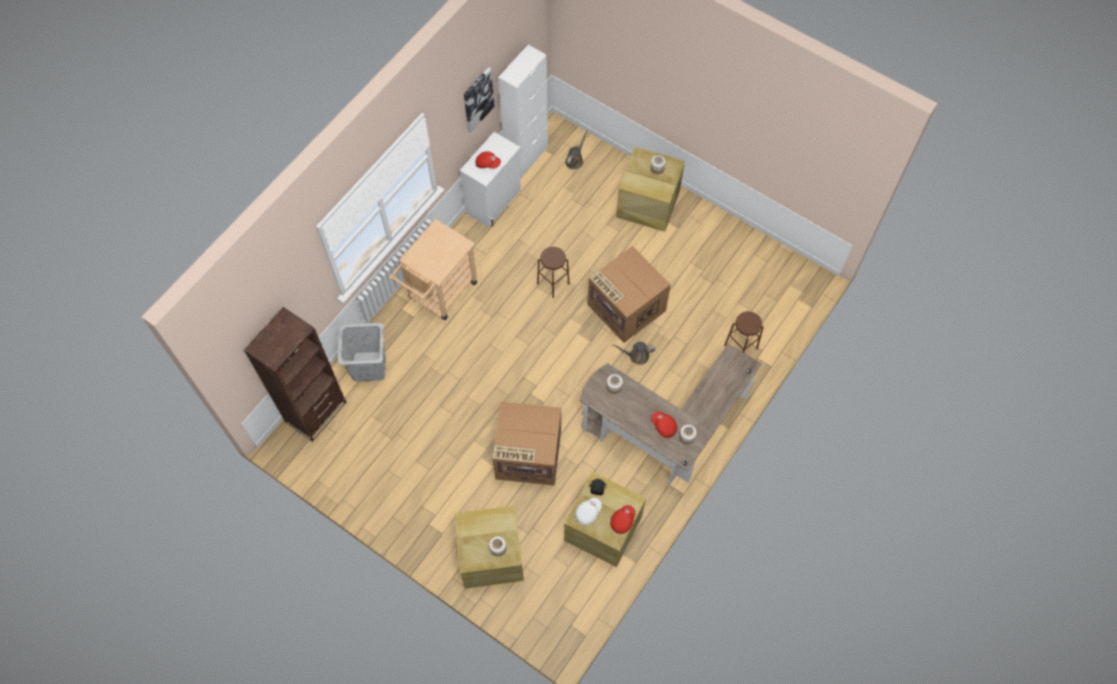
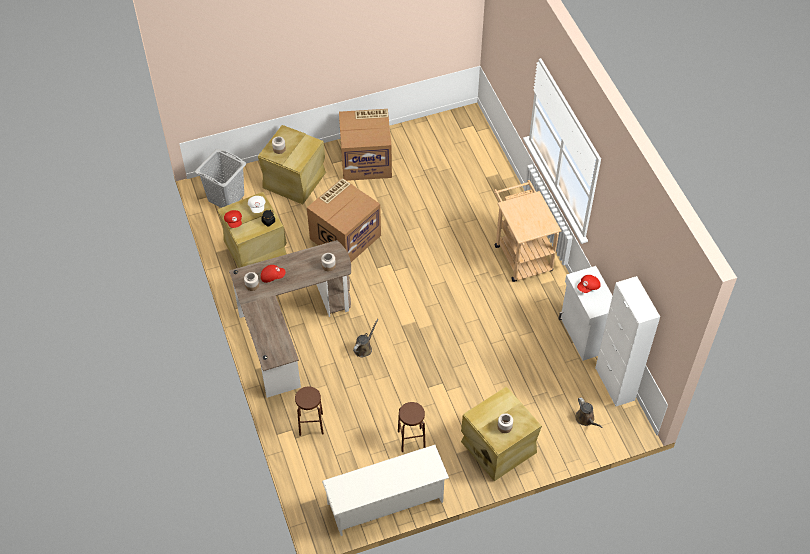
camera: 125 degrees right, 10 degrees down
(316, 412) = (478, 141): brown bookcase -> none
(369, 366) = (491, 184): grey laundry basket -> grey laundry basket (225, 197)
(477, 99) = (624, 254): picture -> none
(553, 283) = (472, 331): brown stool -> brown stool (411, 439)
(625, 307) = (412, 366): cardboard box -> cardboard box (366, 160)
(759, 250) = (386, 502): none -> white shoe rack

